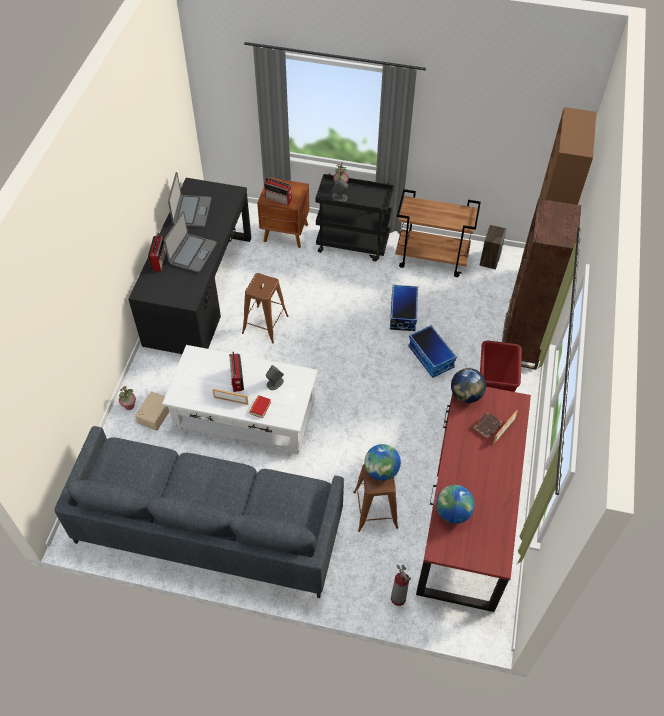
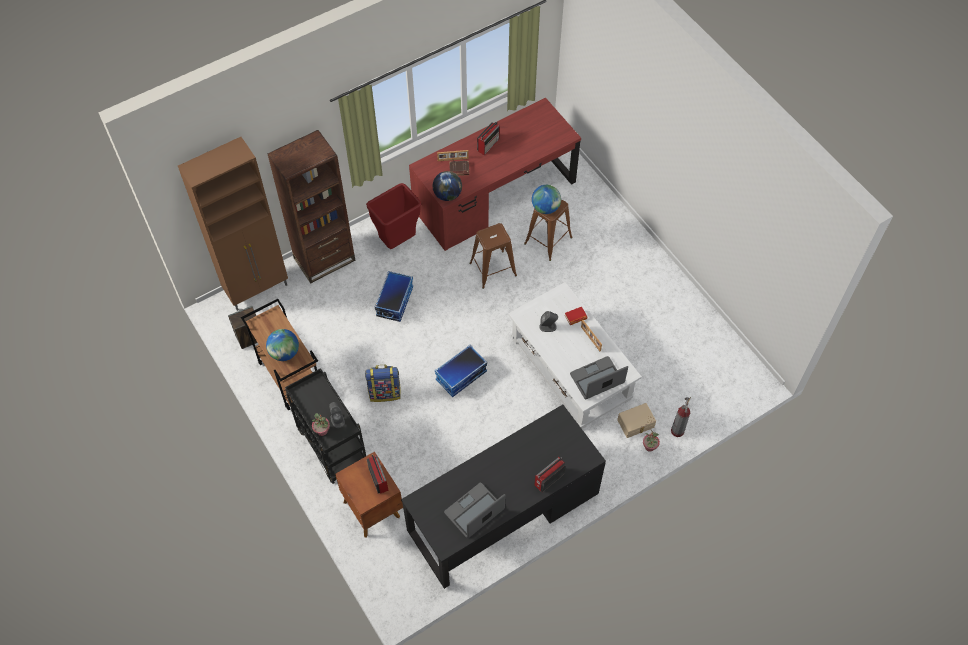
camera: 135 degrees left, 5 degrees up
(192, 253) = (515, 463): laptop -> laptop (597, 379)
(209, 527) = (663, 312): grey sofa -> none
(237, 379) = (572, 351): radio -> radio (488, 144)
(265, 324) = (482, 431): brown stool -> brown stool (492, 269)
(360, 297) = (385, 392): none -> backpack
(398, 598) = (587, 189): fire extinguisher -> fire extinguisher (677, 431)
(402, 314) = (372, 350): storage box -> storage box (461, 376)
(452, 512) = (537, 145): globe -> globe (285, 353)

